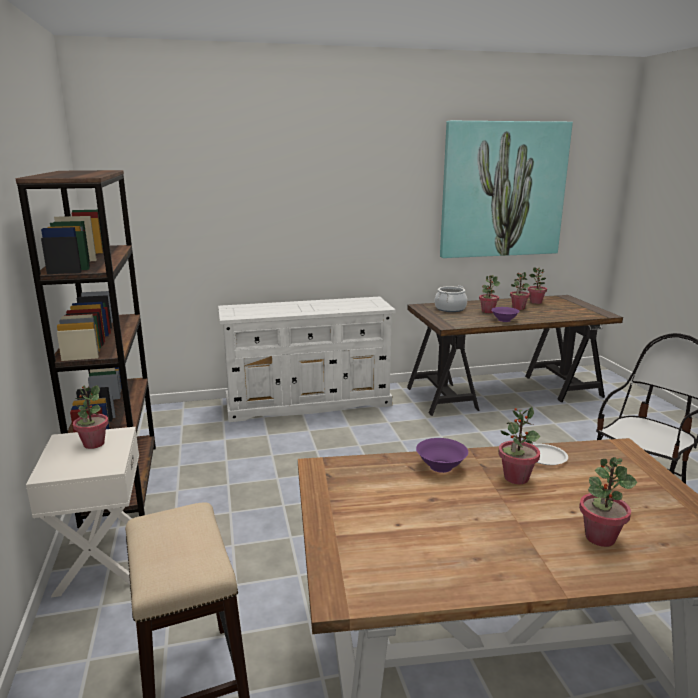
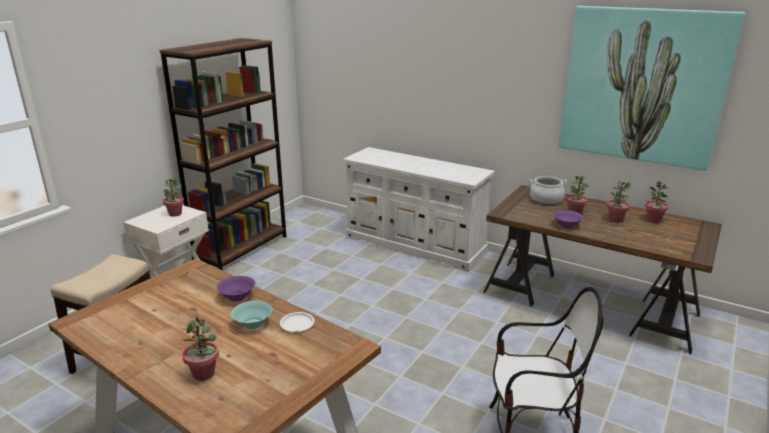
camera: 45 degrees right, 5 degrees up
(516, 478) = (252, 324): potted plant -> turquoise bowl

